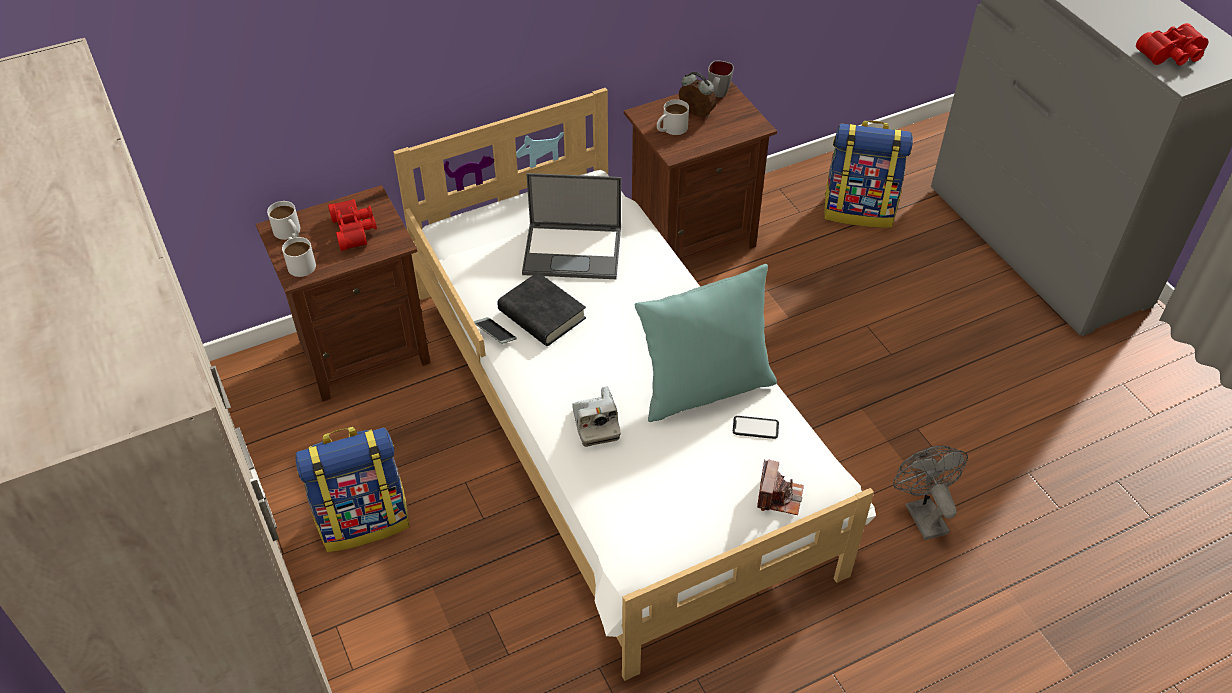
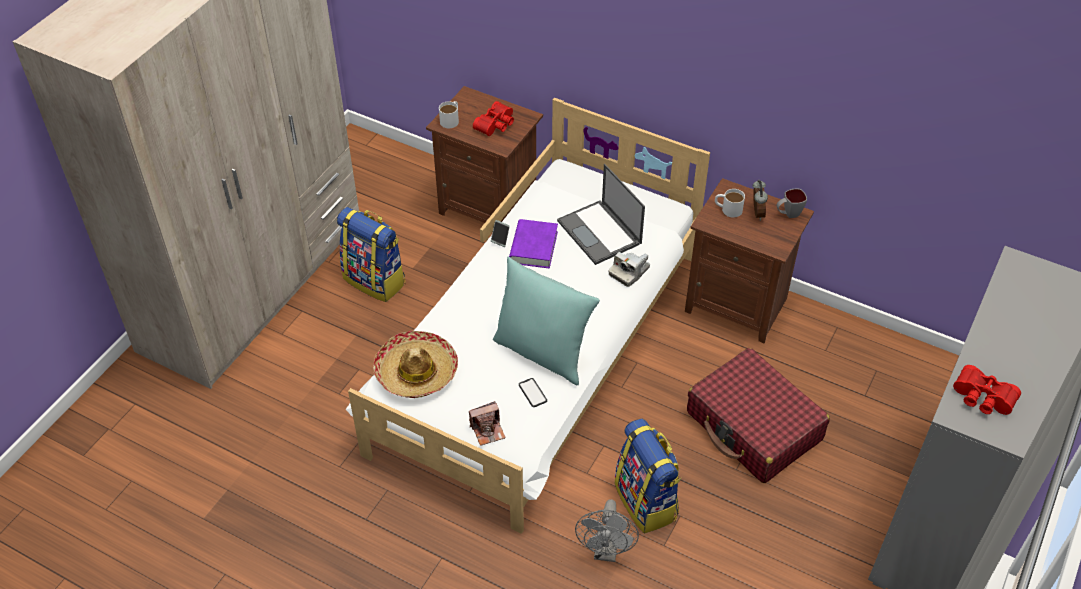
camera: 55 degrees right, 0 degrees up
(289, 233) = (469, 102): white mug -> none
(542, 315) = (533, 247): black book -> purple book
(595, 424) = (470, 317): camera -> camera (629, 272)
(637, 520) = (416, 372): none -> hat
(850, 312) = (754, 426): none -> red suitcase
(859, 210) = (864, 384): backpack -> backpack (647, 501)
(922, 513) = (606, 551): grey fan -> grey fan turned 150 degrees clockwise

